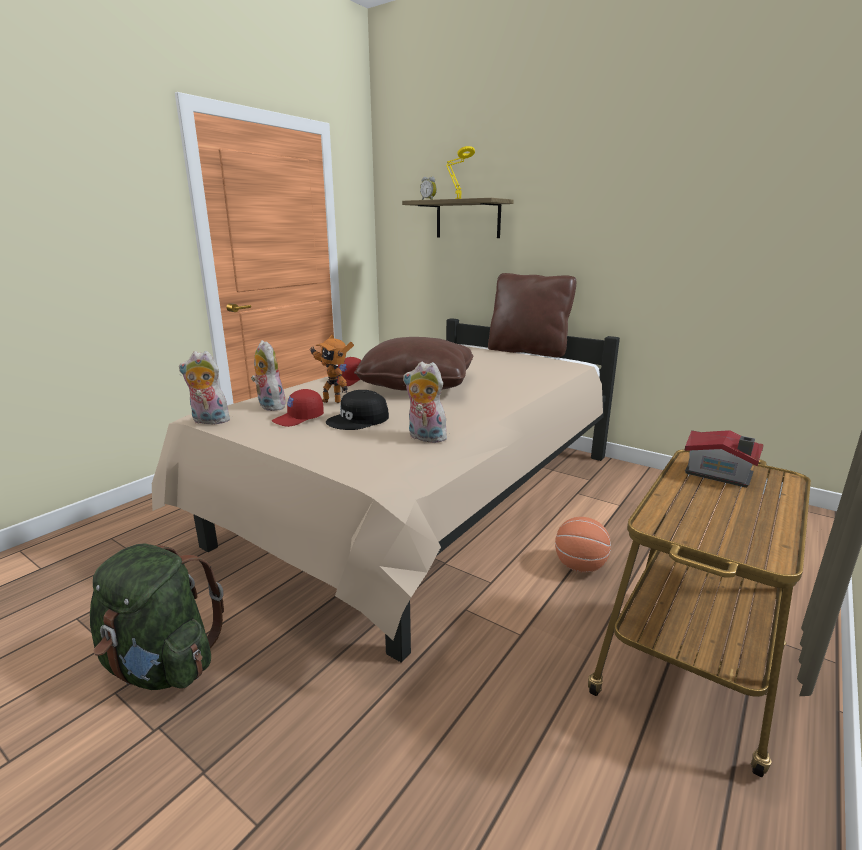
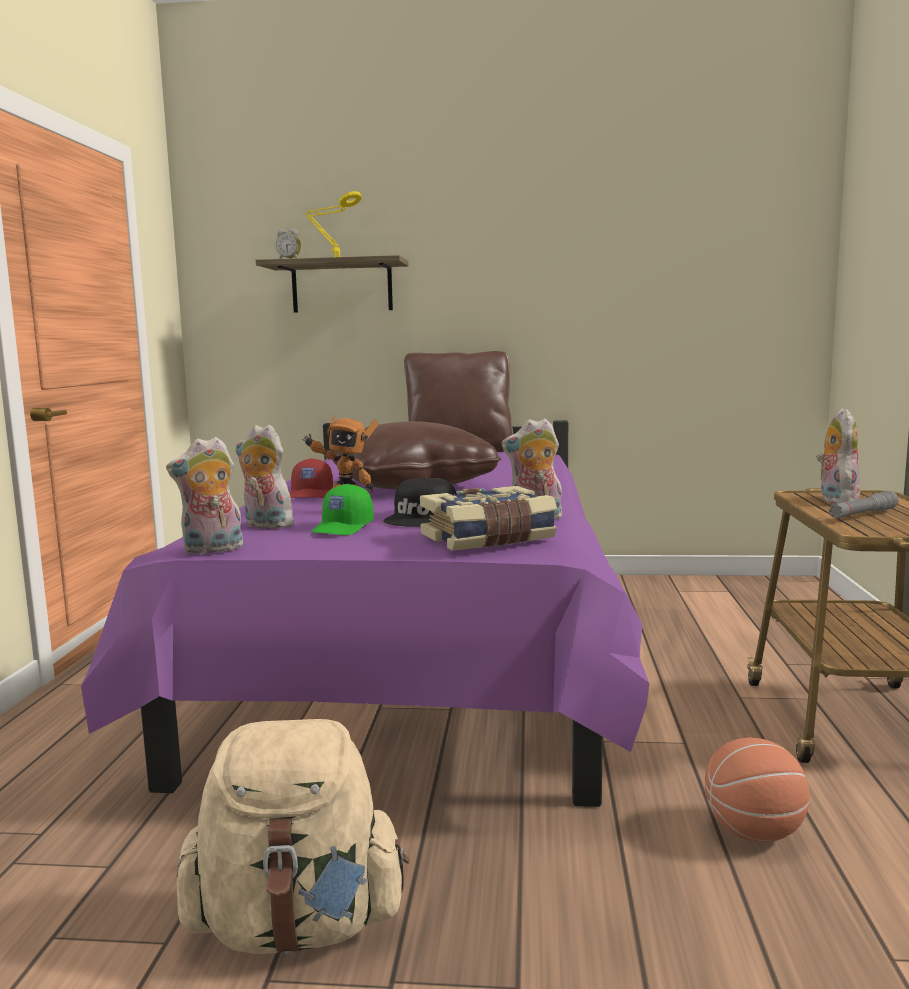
camera: 30 degrees left, 10 degrees down
(162, 665) = (297, 925): green backpack -> beige backpack
(299, 419) = (343, 528): red cap -> green cap
(352, 452) = (489, 539): none -> book
(425, 502) = (418, 660): beige bed -> purple bed
(580, 566) = (665, 672): basketball -> basketball (754, 832)
(703, 502) = (862, 514): none -> grey flashlight
(720, 474) = (835, 500): toy house -> plush toy

